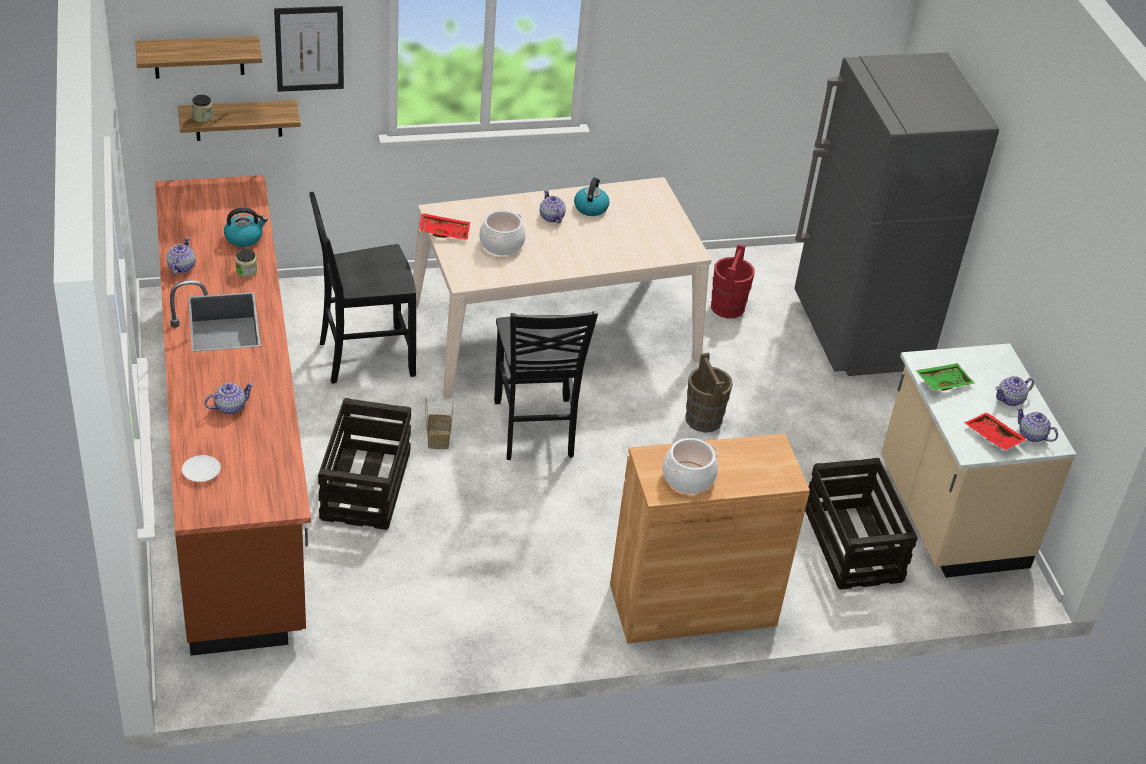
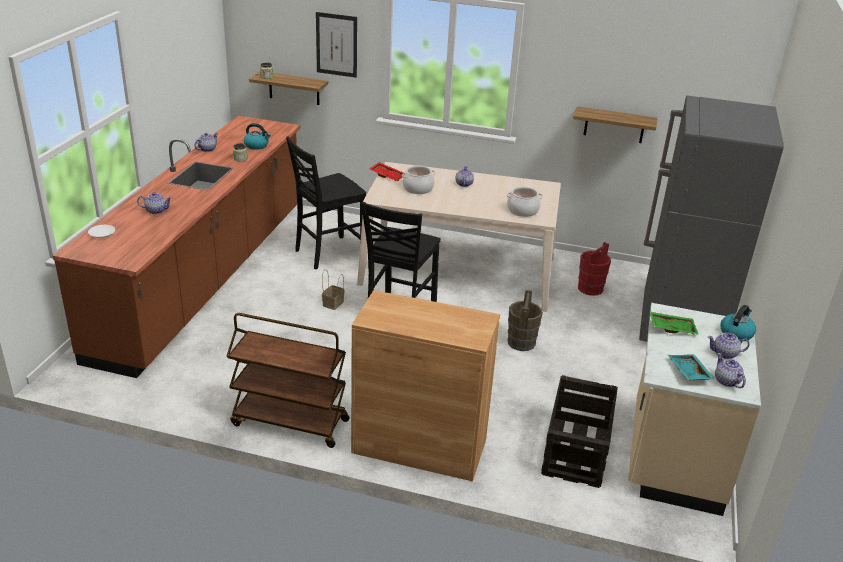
camera: 30 degrees right, 10 degrees down
(198, 57) = (272, 39): shelf -> shelf (614, 125)
(364, 357) = (328, 253): black chair -> black chair turned 45 degrees counterclockwise
(366, 486) = (265, 313): crate -> none
(528, 632) = (289, 423): none -> brown cart
(591, 207) = (495, 185): kettle -> kettle (736, 333)
(688, 477) = (398, 317): cooking pot -> cooking pot (523, 210)
(992, 437) = (688, 372): red tray -> turquoise tray

